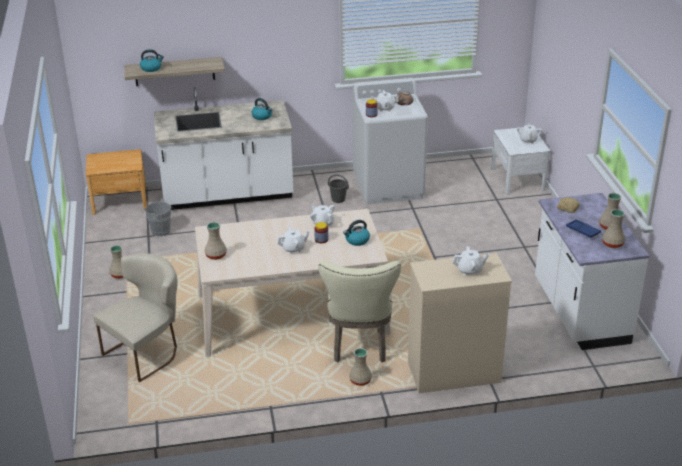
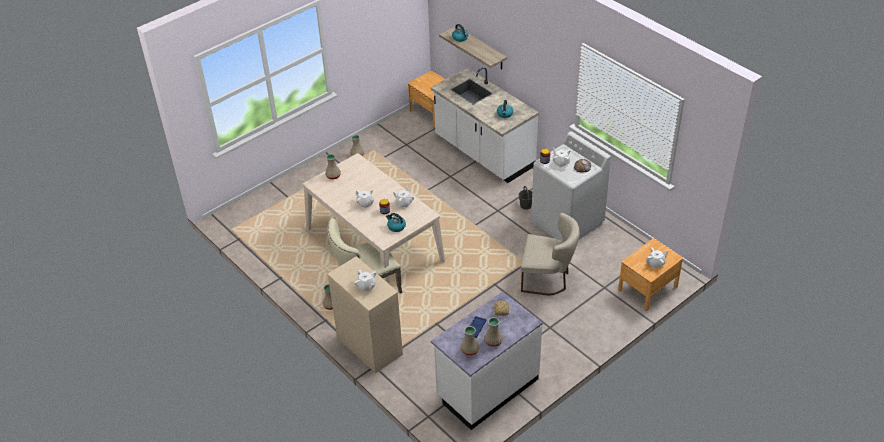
camera: 60 degrees right, 10 degrees up
(147, 353) = (293, 204): beige chair -> beige chair (548, 279)
(163, 231) = (416, 148): grey bucket -> none
(517, 179) = (647, 288): white nightstand -> brown nightstand

